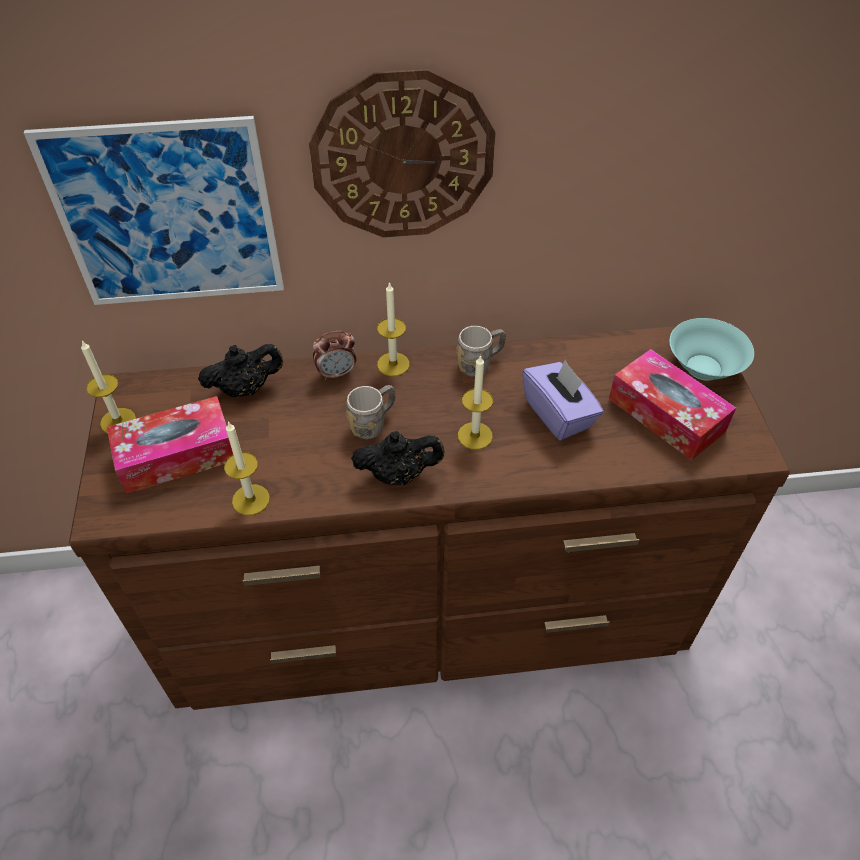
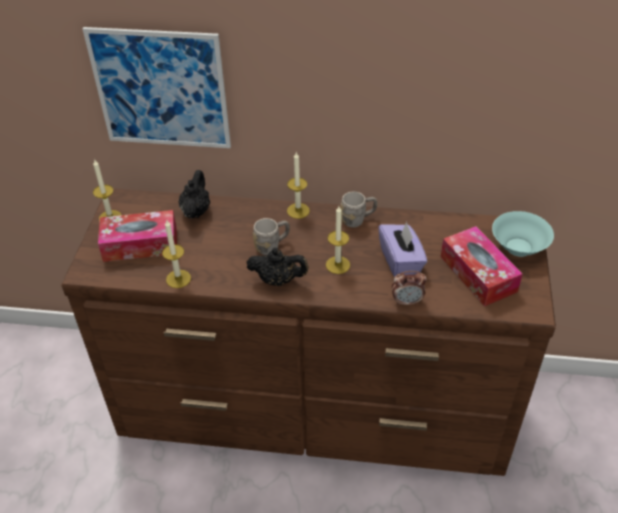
camera: 15 degrees right, 5 degrees down
(246, 388) = (196, 211): black teapot -> black teapot turned 75 degrees counterclockwise
(337, 373) = (258, 210): alarm clock -> alarm clock (407, 301)
(403, 157) = (312, 70): wall clock -> none

